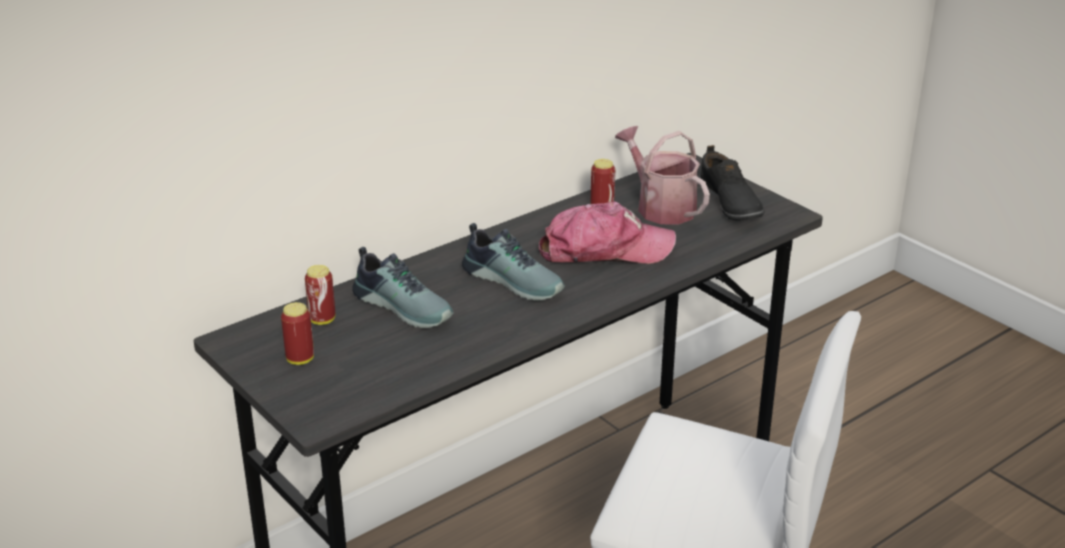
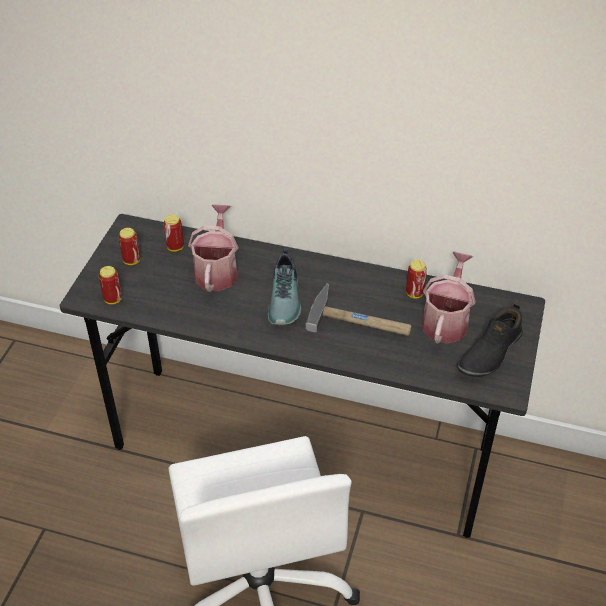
camera: 55 degrees right, 15 degrees up
(353, 398) = (113, 299): none -> can
(405, 306) = (217, 270): shoe -> watering can
(604, 250) = (361, 321): cap -> hammer

